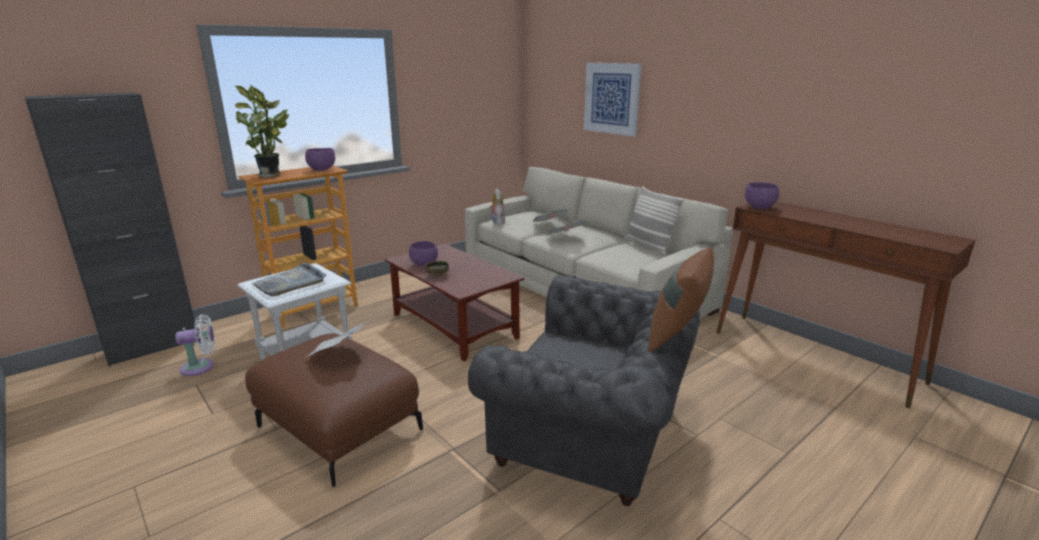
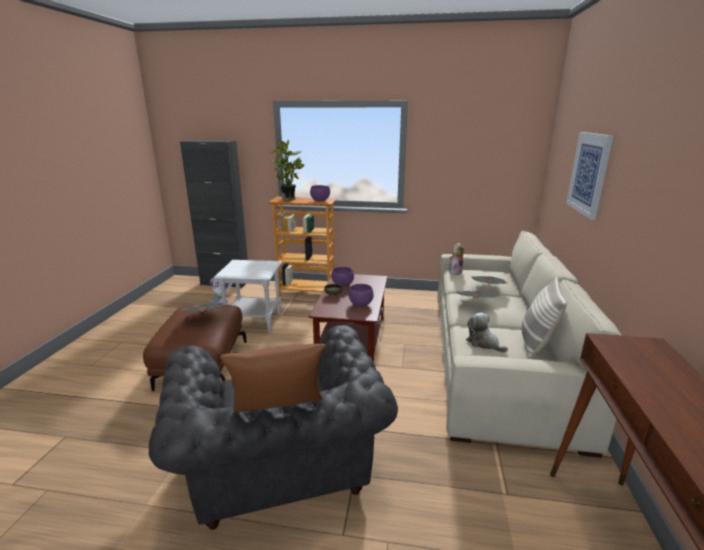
camera: 50 degrees right, 0 degrees up
(290, 282) = (246, 267): grey tray -> none
(625, 258) = (484, 343): none -> plush toy
(759, 207) = (616, 346): purple bowl -> purple bowl (360, 304)

